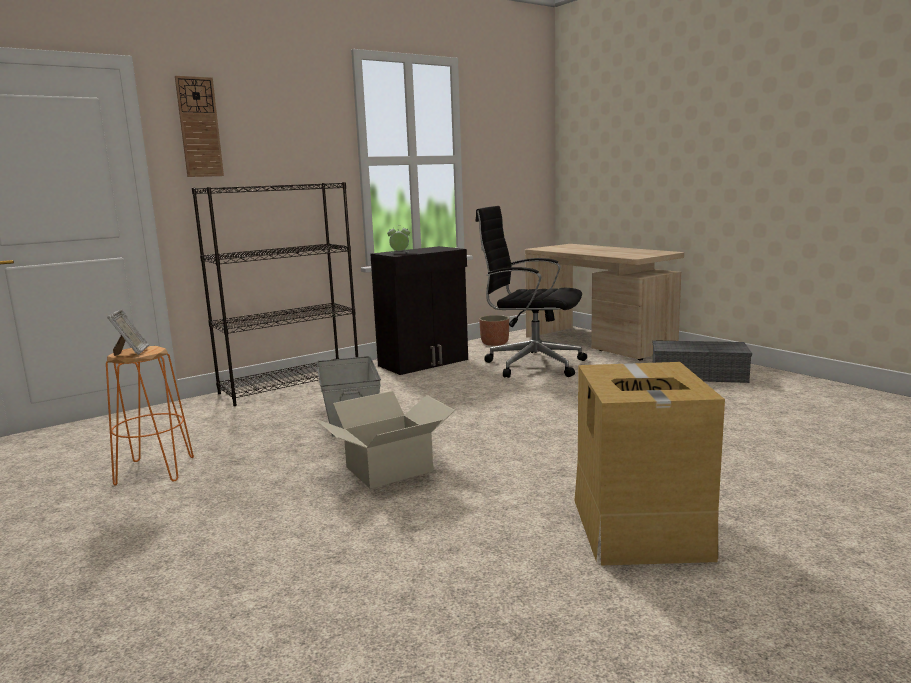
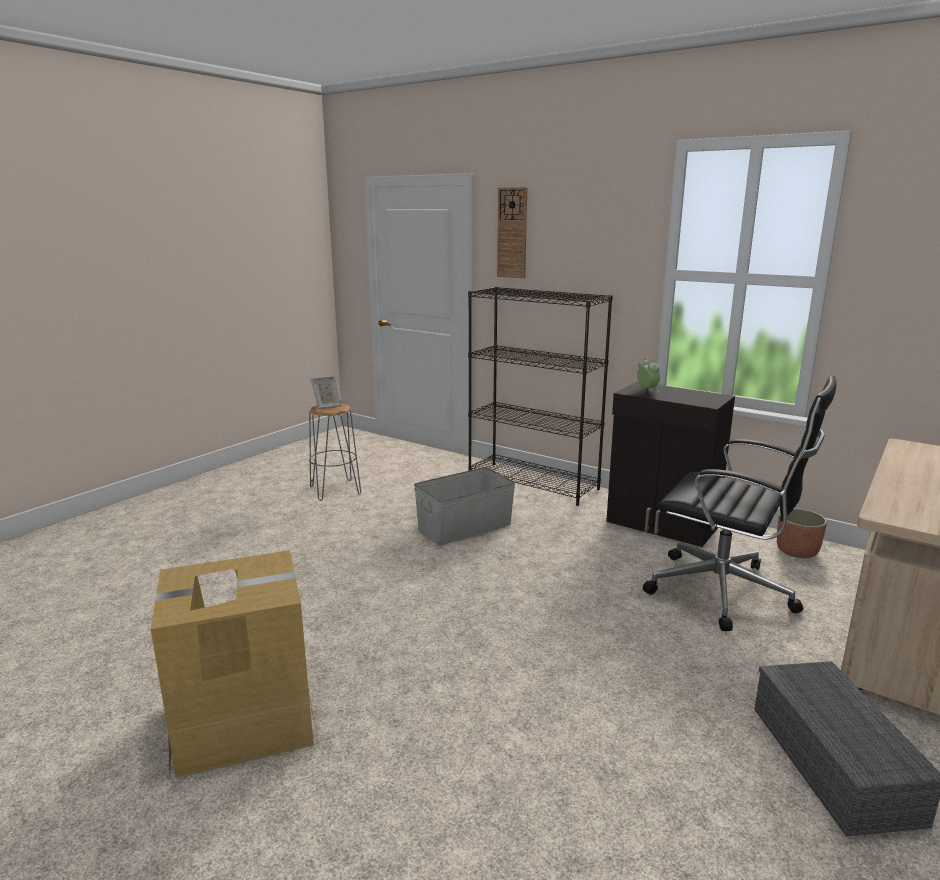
camera: 70 degrees right, 5 degrees up
(155, 471) = (334, 490): orange stool -> grey stool
(389, 469) = (355, 569): cardboard box -> none
(531, 365) = (724, 592): black office chair -> black office chair turned 120 degrees clockwise

